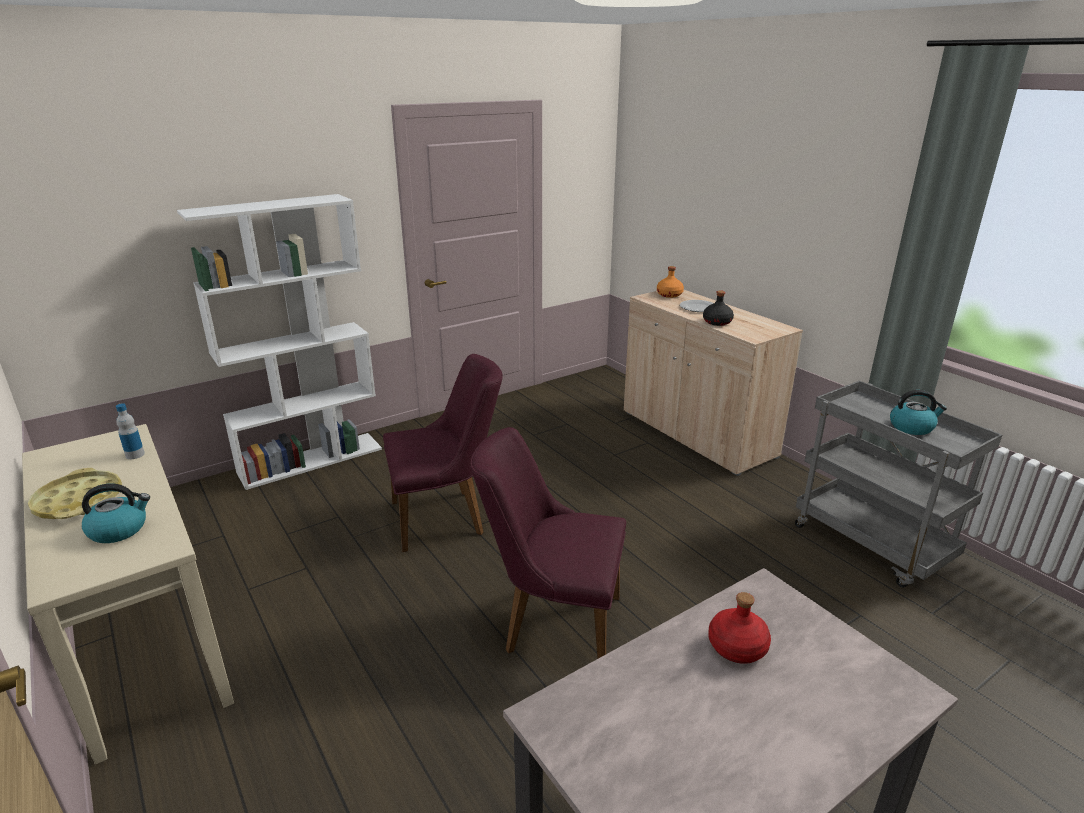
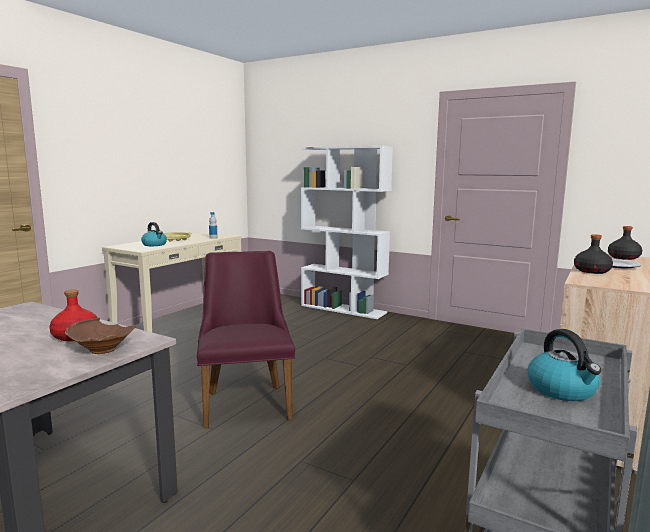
camera: 65 degrees right, 15 degrees down
(447, 517) = (327, 349): purple chair -> none
(669, 295) = (623, 257): orange bottle -> black bottle
(799, 625) = (101, 351): none -> brown bowl

